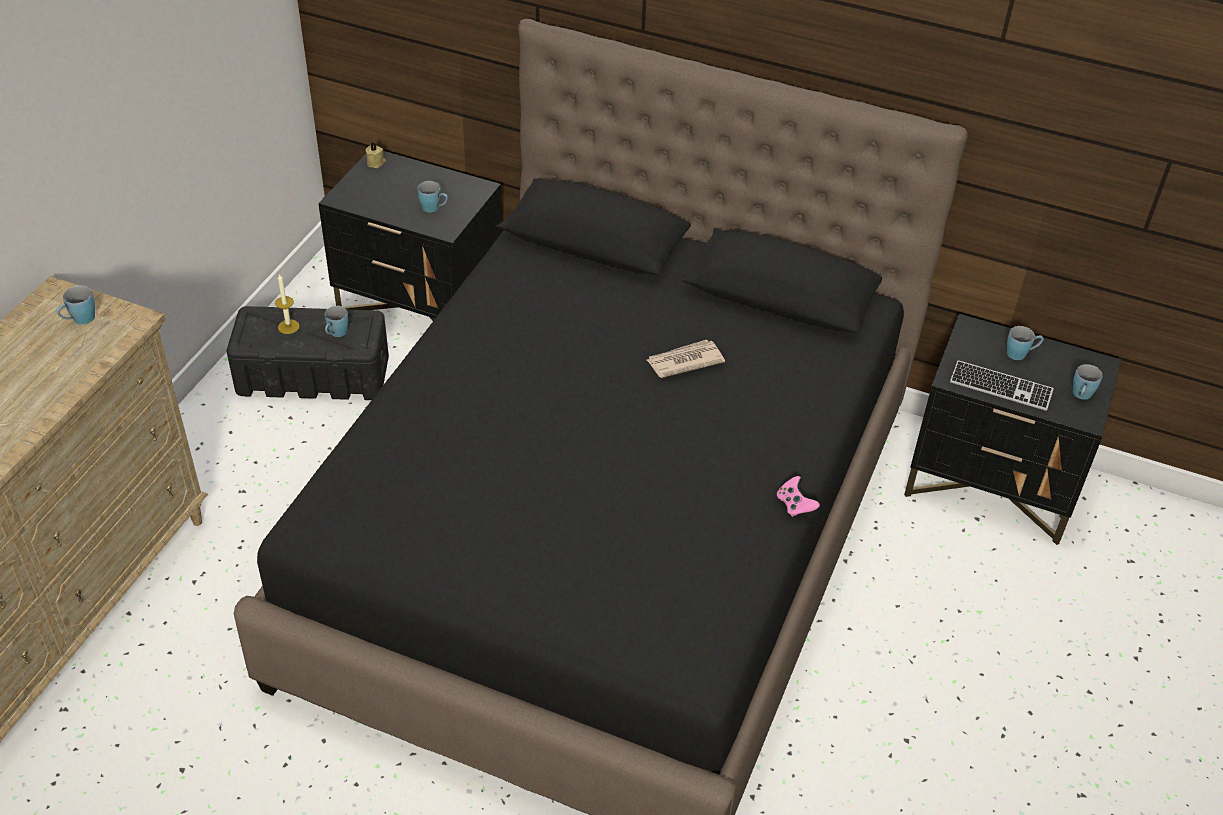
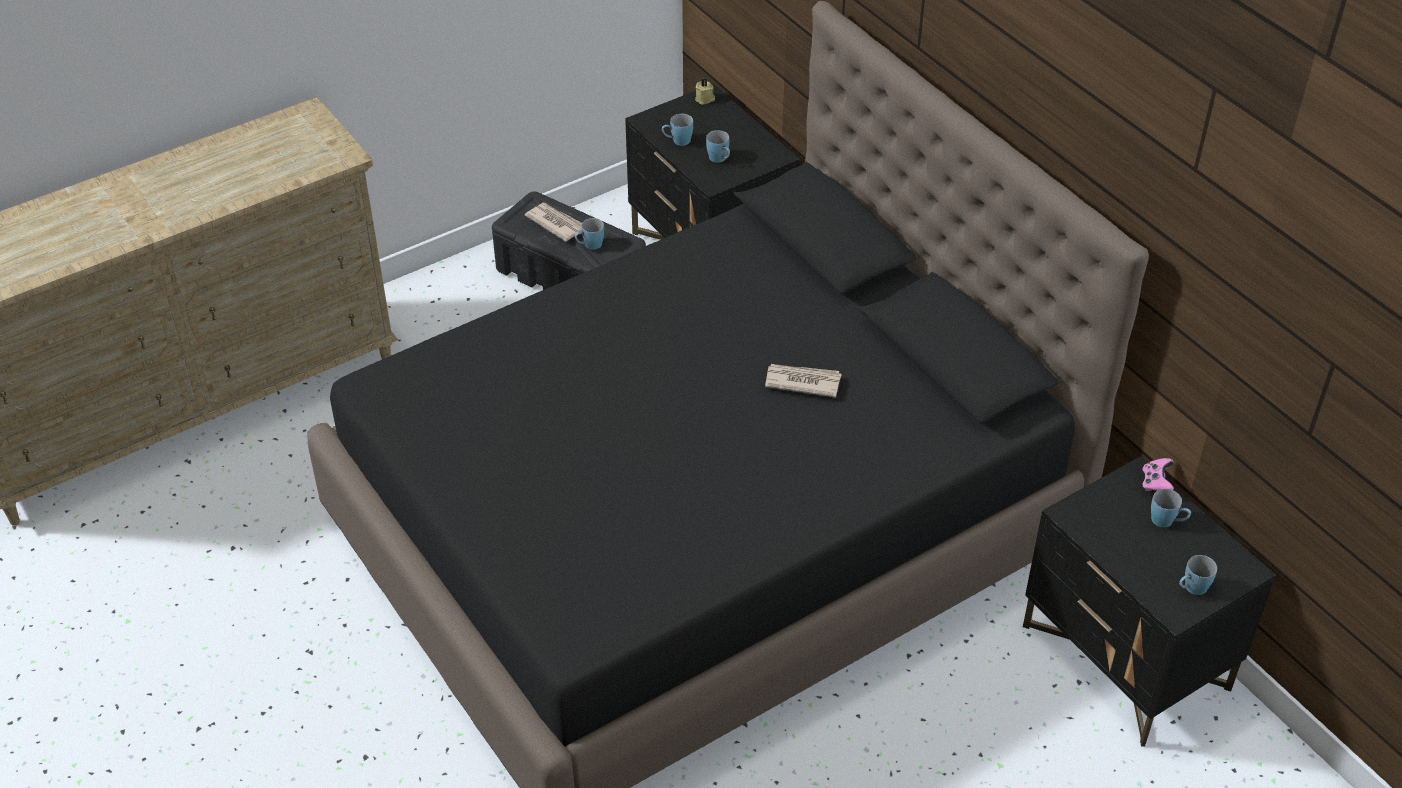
camera: 35 degrees right, 0 degrees up
(79, 320) = (308, 141): blue mug -> blue mug (677, 141)
(288, 327) = (556, 223): candle -> newspaper
(795, 505) = (783, 548): pink game controller -> pink game controller (1156, 483)
(1000, 387) = (1112, 543): keyboard -> none

